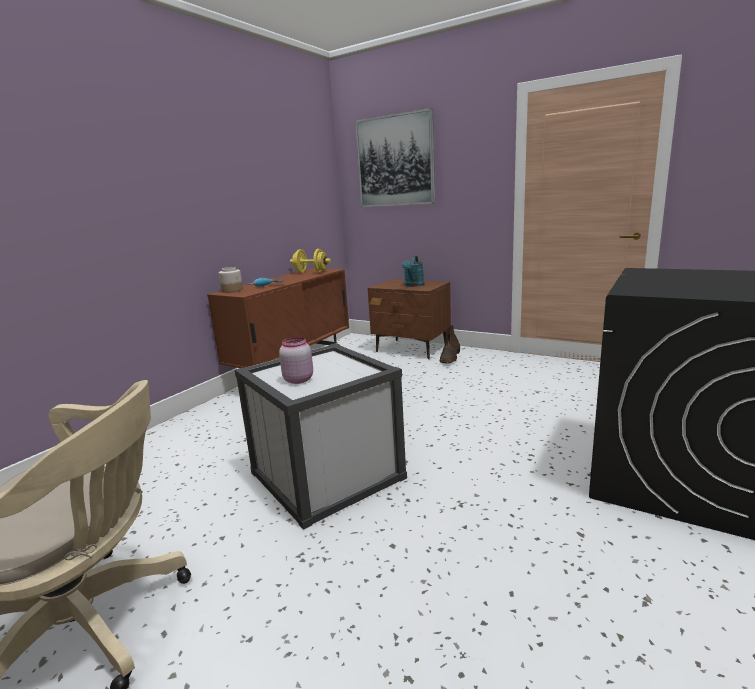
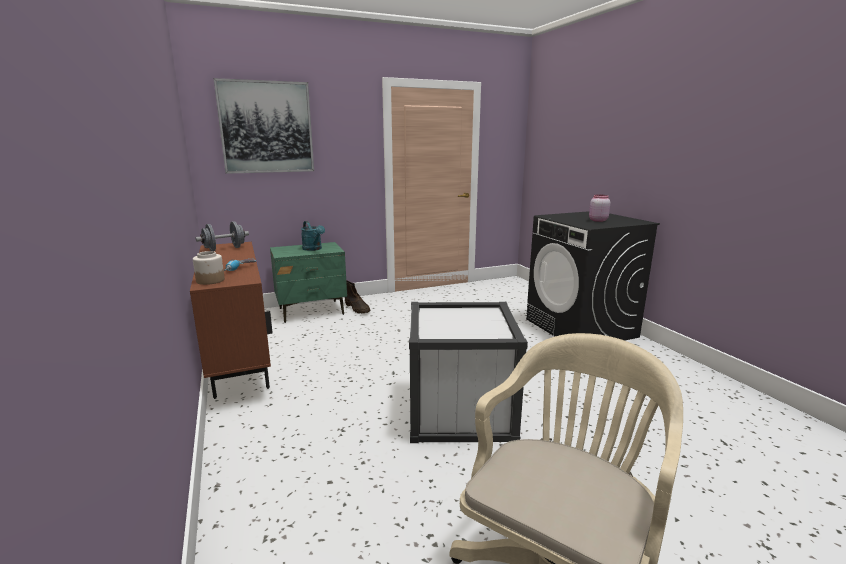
camera: 55 degrees left, 0 degrees up
(298, 379) = (467, 330): pink jar -> pink jar (597, 220)
(311, 272) = (224, 249): yellow dumbbell -> grey dumbbell
(411, 349) = (312, 311): brown nightstand -> green nightstand

